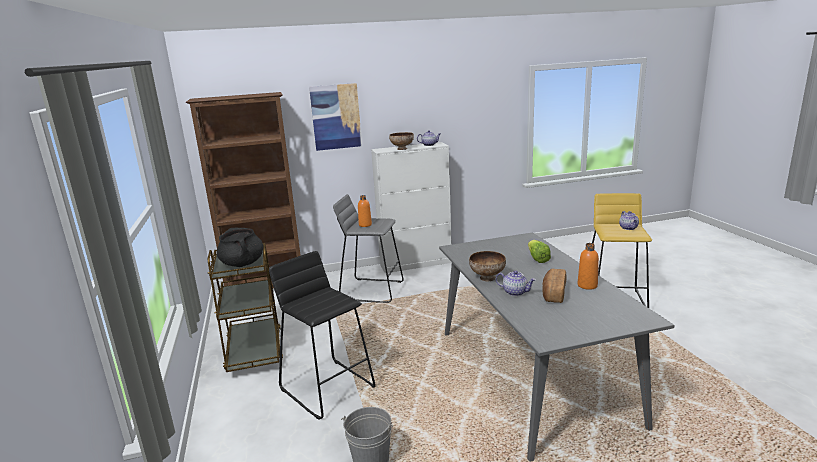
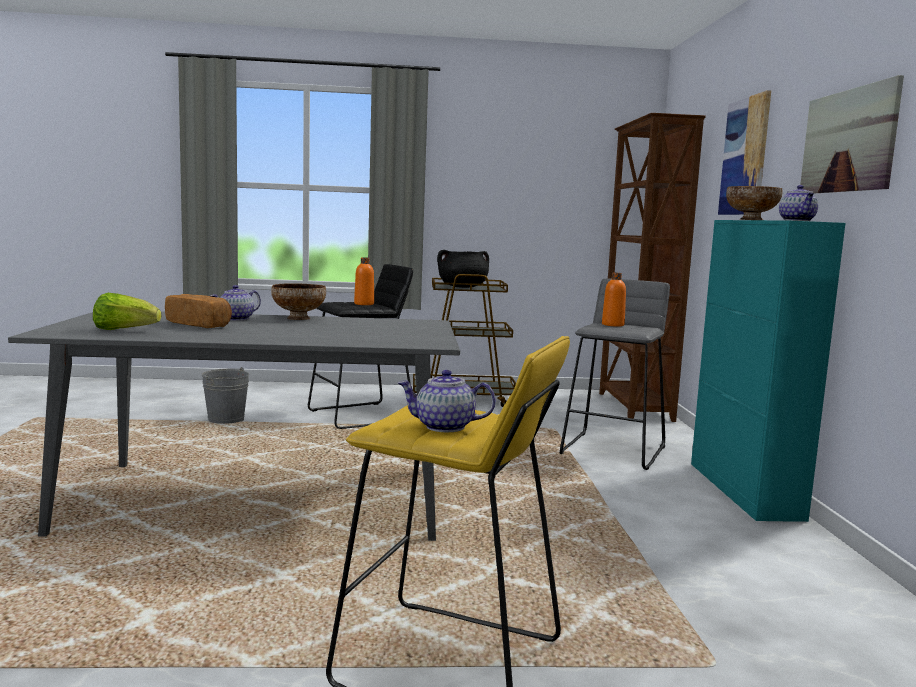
camera: 100 degrees right, 10 degrees down
(416, 264) = (743, 490): white cabinet -> turquoise cabinet
(429, 110) = (848, 141): none -> picture
(537, 259) = (324, 335): lettuce -> lettuce (124, 330)
(587, 285) = (188, 334): orange bottle -> orange bottle (364, 304)

